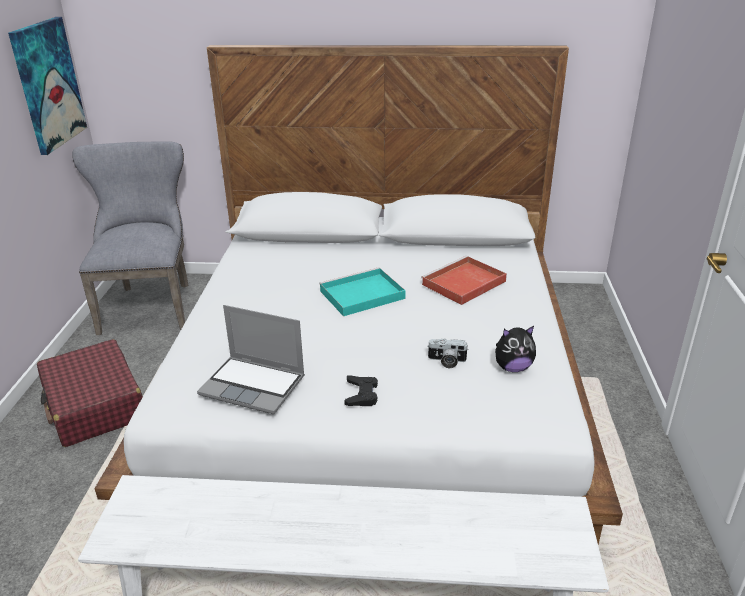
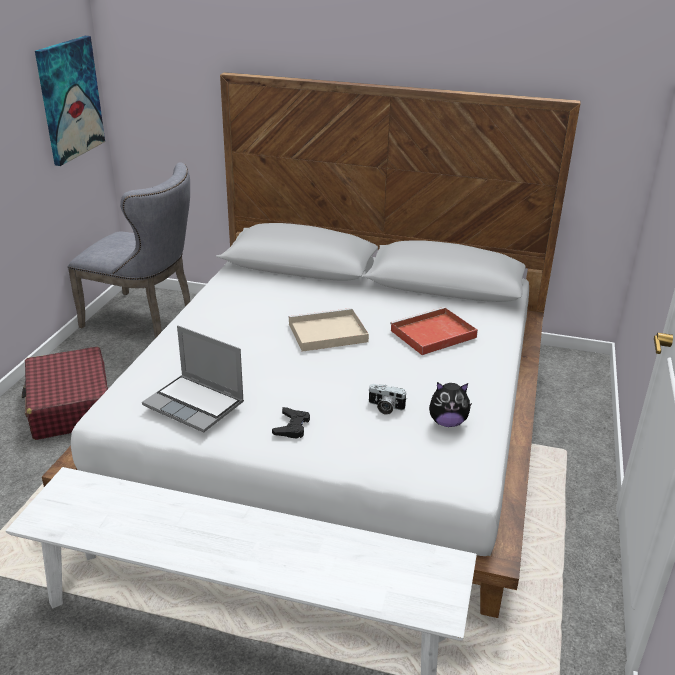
camera: 10 degrees right, 0 degrees up
(150, 304) = (145, 318): grey chair -> grey chair turned 105 degrees clockwise
(360, 295) = (326, 333): turquoise tray -> beige tray

